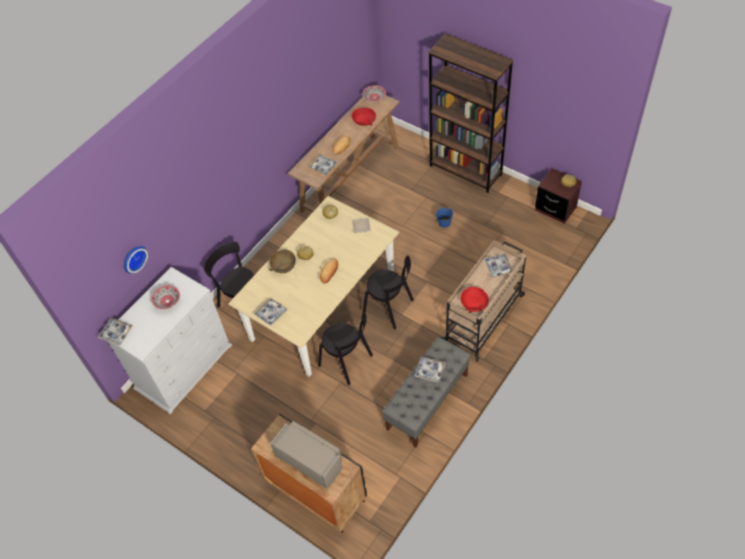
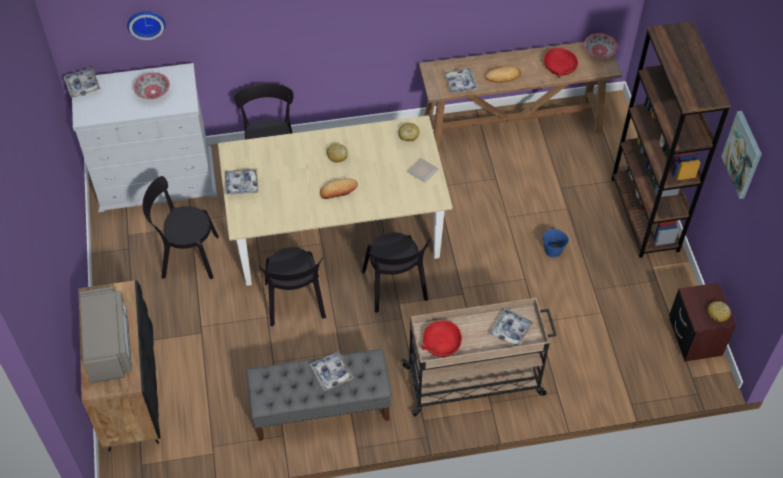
camera: 40 degrees right, 0 degrees up
(255, 391) = (186, 256): none -> black chair
(283, 265) = (306, 148): brown bowl -> none
(537, 82) = (743, 154): none -> picture

